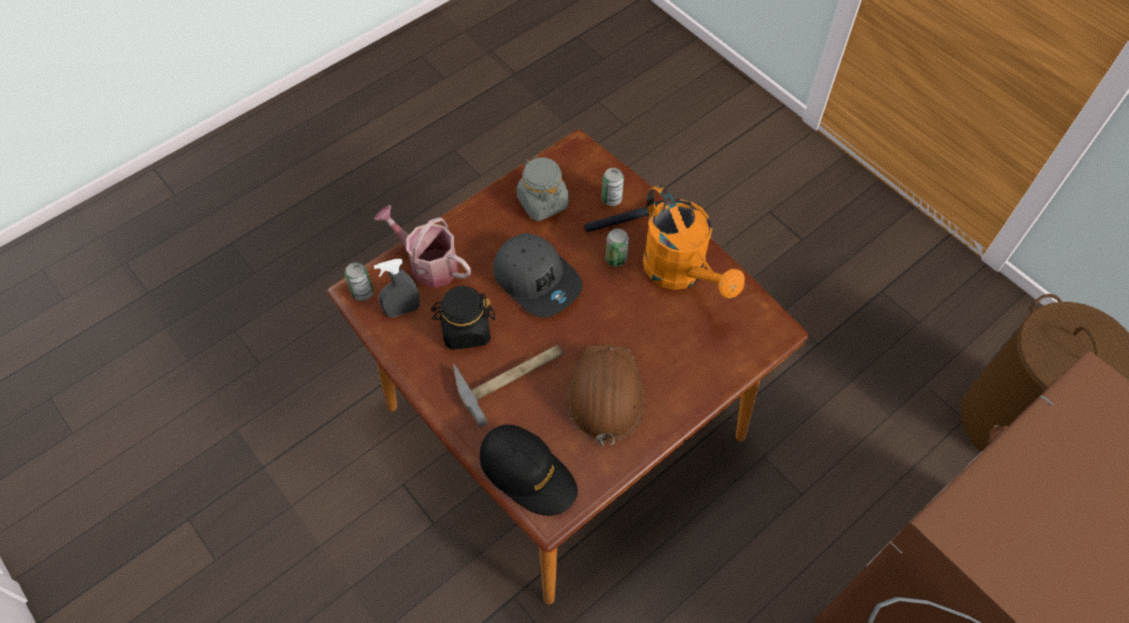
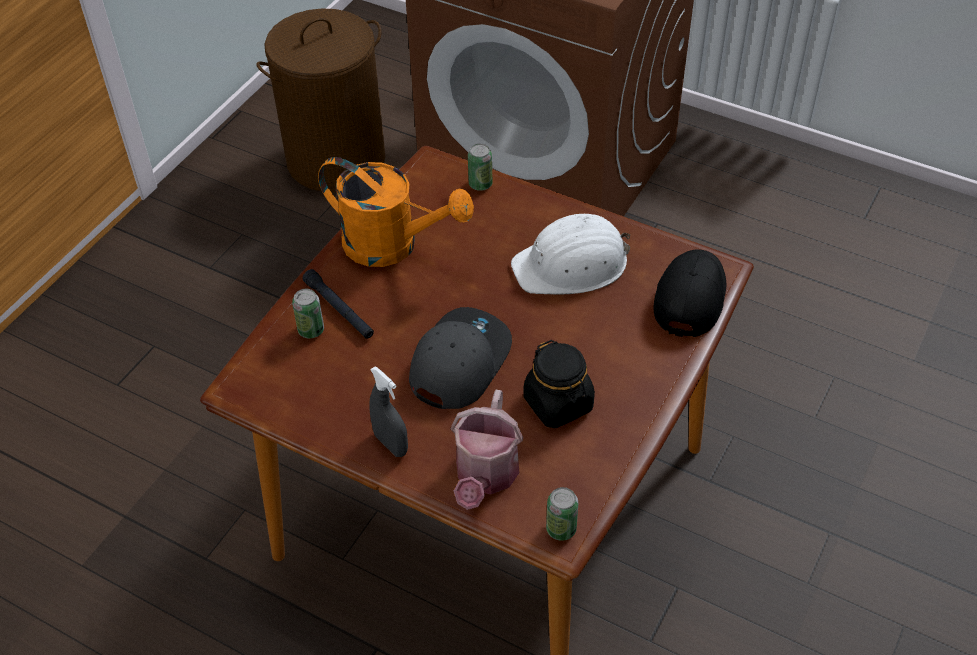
camera: 110 degrees left, 10 degrees down
(402, 310) = (564, 475): grey spray bottle -> grey spray bottle (391, 444)
(511, 375) = (592, 345): hammer -> none
(542, 202) = (341, 394): grey jar -> none
(605, 395) = (572, 265): brown hard hat -> white hard hat
(616, 259) = (398, 302): can -> can (480, 184)
(681, 273) = (393, 245): orange watering can -> orange watering can turned 75 degrees clockwise

